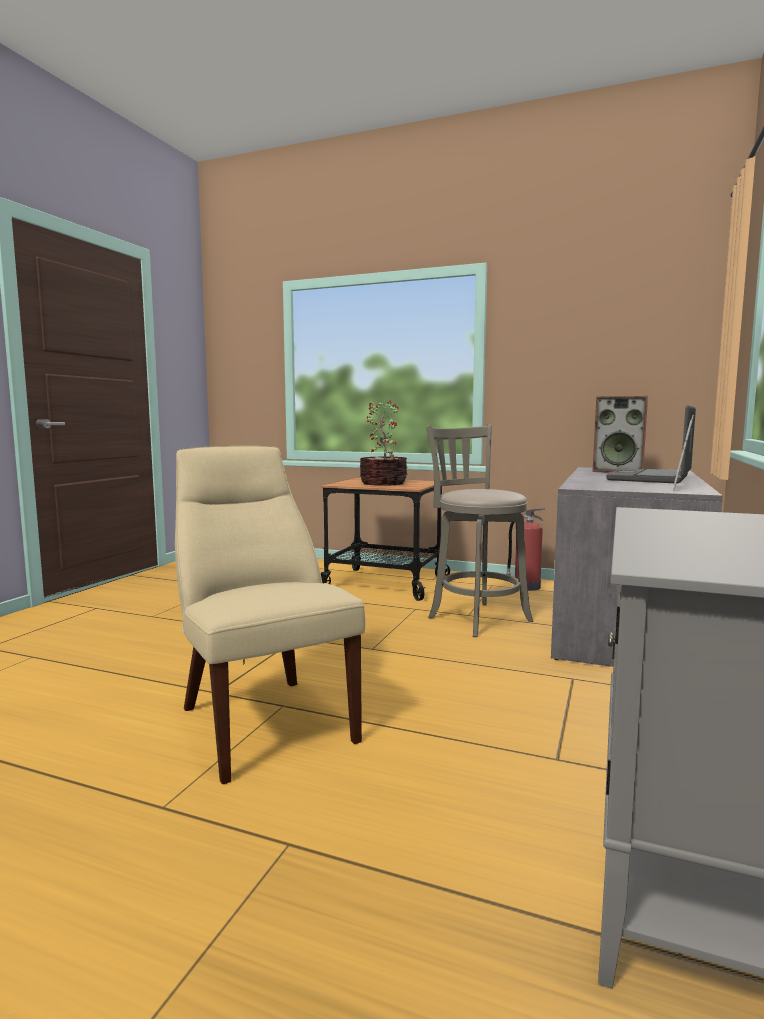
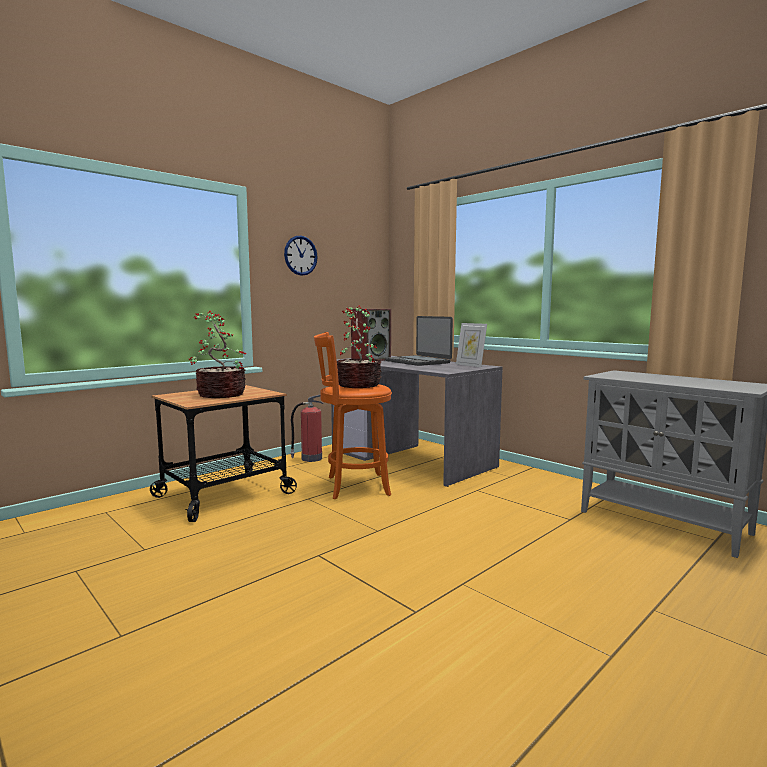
camera: 65 degrees left, 0 degrees up
(263, 720) = (485, 596): beige chair -> none
(476, 617) = (353, 486): grey stool -> orange stool
(484, 491) = (358, 385): none -> potted plant
(558, 331) = (300, 255): none -> wall clock

